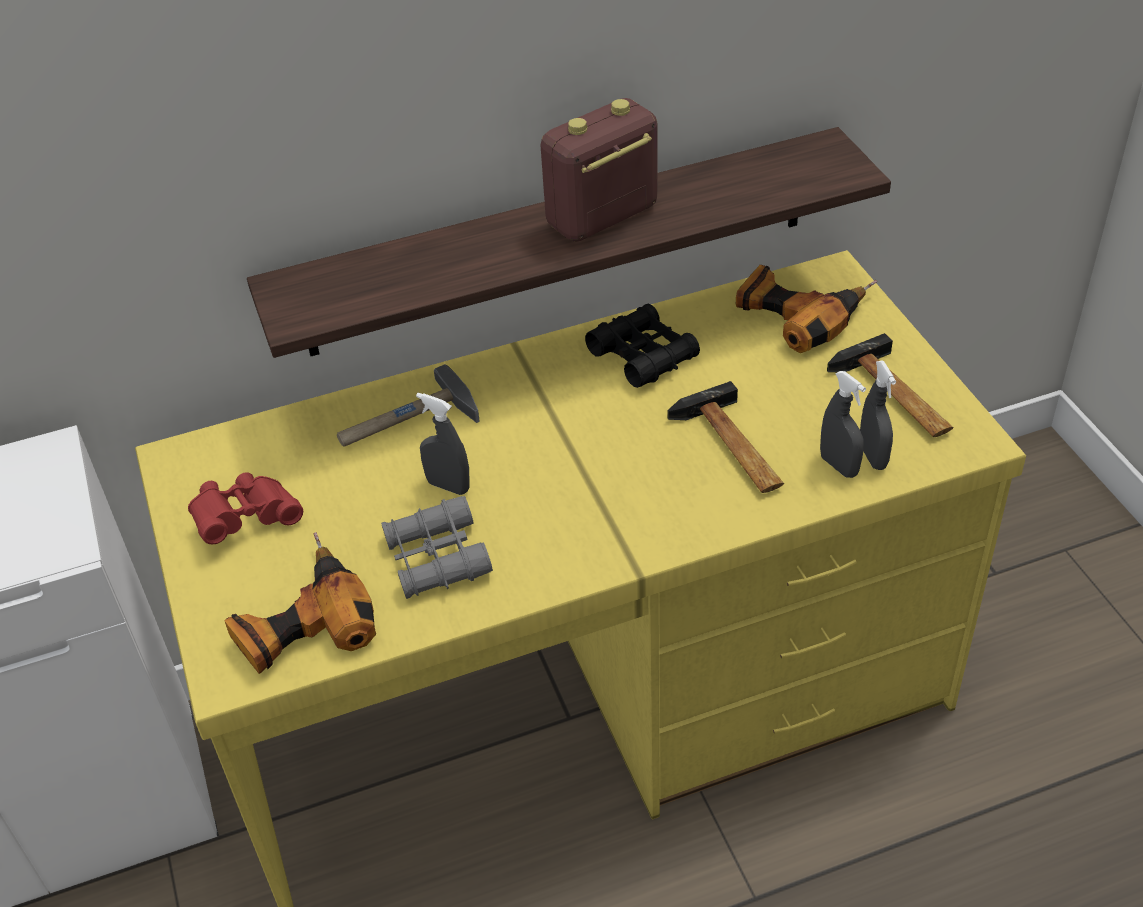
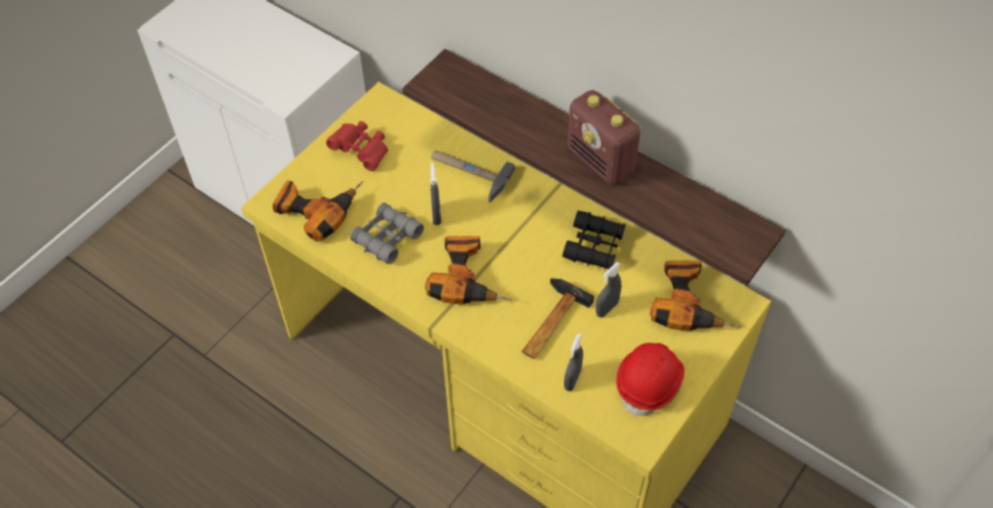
camera: 55 degrees right, 10 degrees up
(586, 498) = (468, 277): none -> power drill
(601, 218) = (601, 161): radio -> radio turned 150 degrees counterclockwise
(872, 456) = (591, 393): grey spray bottle -> grey spray bottle (607, 308)
(894, 397) = (649, 383): hammer -> red hard hat

